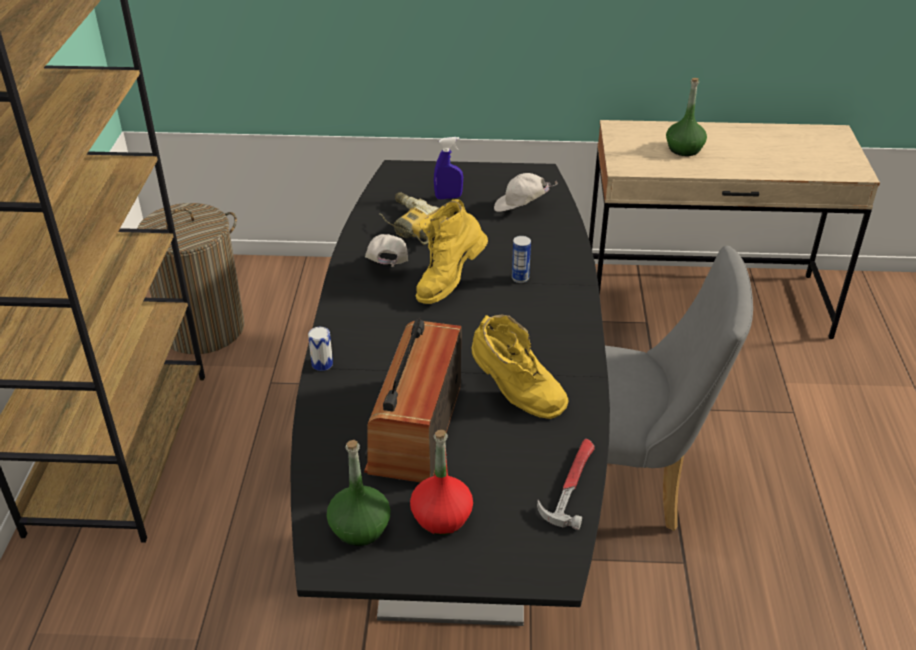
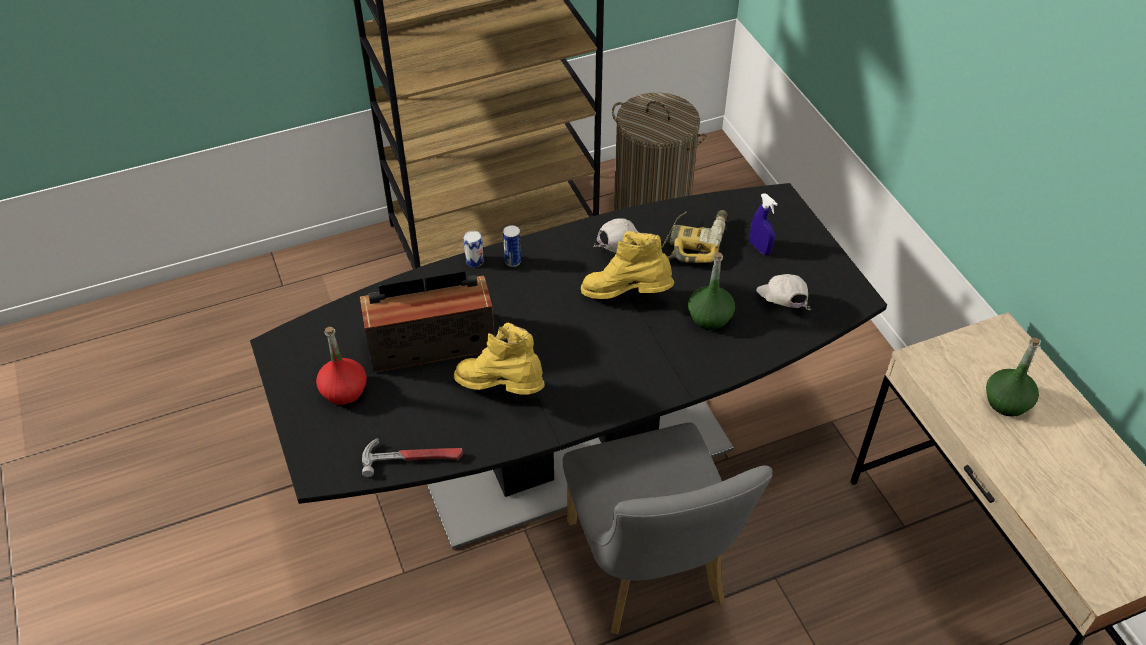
camera: 65 degrees right, 10 degrees up
(359, 528) = (315, 350): green bottle -> green bottle (709, 317)
(515, 394) = (501, 389): yellow boot -> yellow boot turned 105 degrees clockwise
(520, 278) = (665, 340): can -> can (513, 261)

